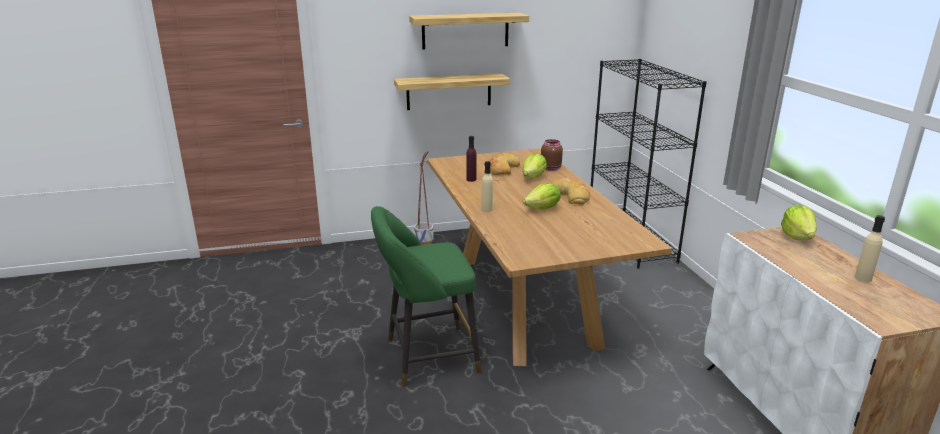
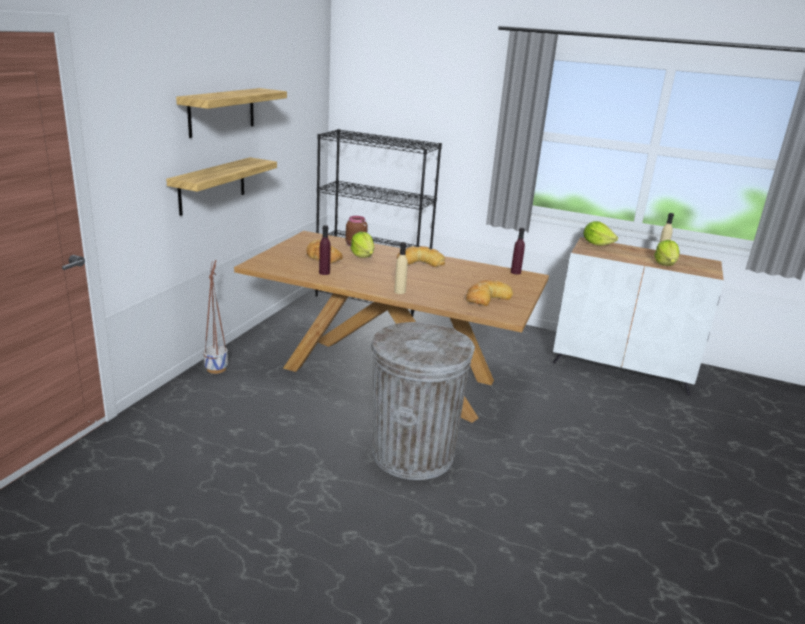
camera: 55 degrees left, 0 degrees up
(426, 357) = (412, 454): green stool -> grey trash can
(543, 209) = (430, 277): lettuce -> lettuce (665, 264)
(544, 240) = (486, 298): none -> bread
(638, 233) = (515, 272): none -> purple bottle

